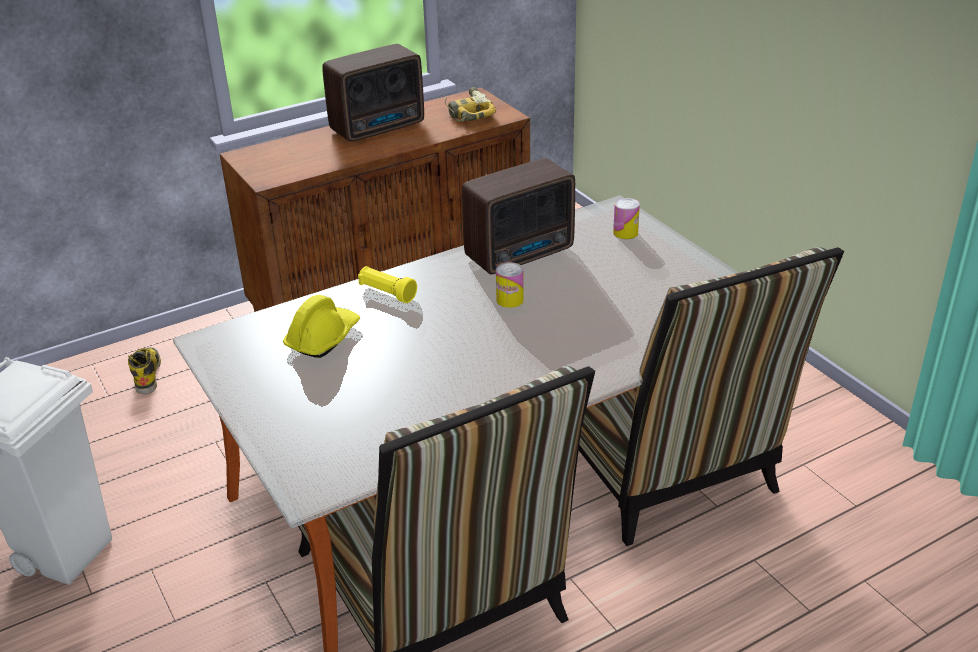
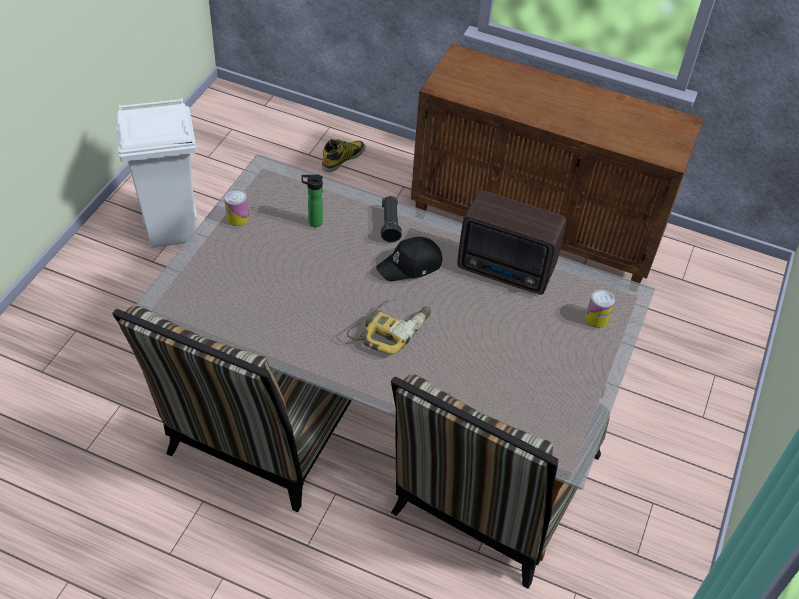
camera: 50 degrees right, 15 degrees up
(323, 338) = (313, 222): yellow hard hat -> bottle
(380, 127) = (573, 99): radio -> none
(387, 293) = (390, 225): yellow flashlight -> black flashlight
(454, 302) = (410, 265): none -> black cap
(467, 112) = (650, 132): power drill -> power drill (390, 329)
(510, 300) = (439, 294): can -> can (237, 218)

